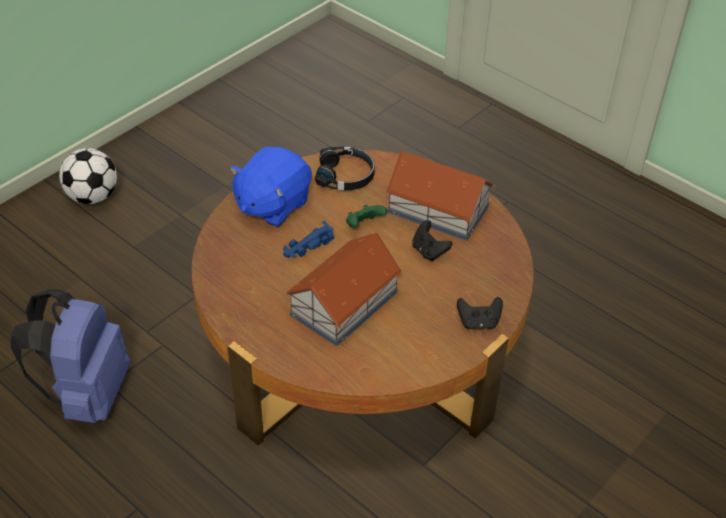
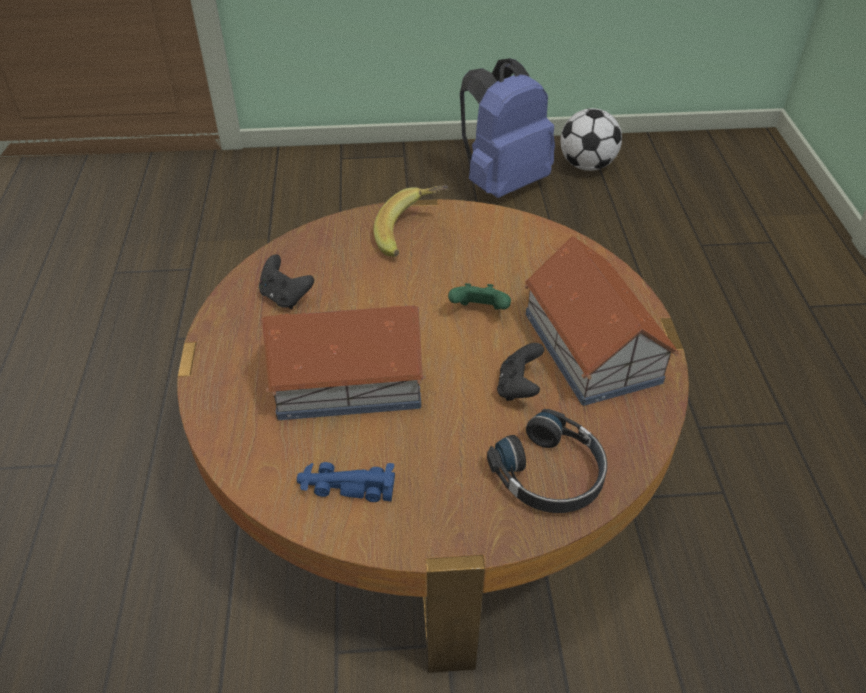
camera: 45 degrees right, 0 degrees up
(86, 394) = (151, 335): blue backpack -> blue backpack (502, 182)
(92, 196) = (360, 177): football -> football (586, 165)
(272, 205) = (412, 235): blue plush toy -> banana
(307, 246) = (391, 296): blue toy car -> blue toy car (346, 486)
(346, 175) = (528, 249): black headphones -> black headphones (551, 474)
(478, 322) = (470, 516): black game controller -> black game controller (285, 297)

